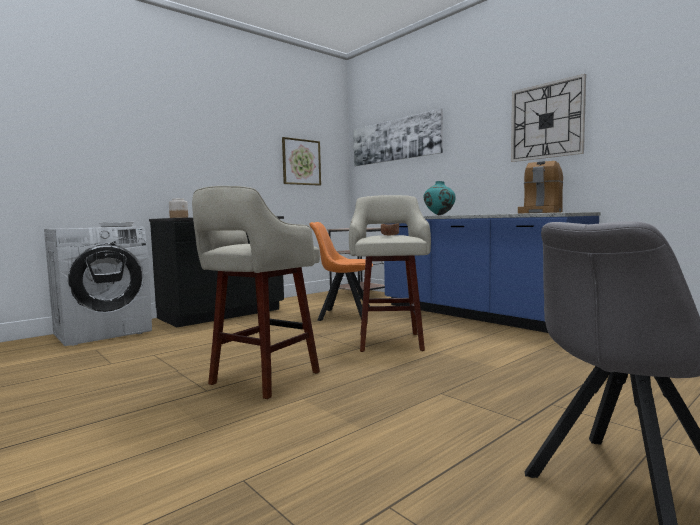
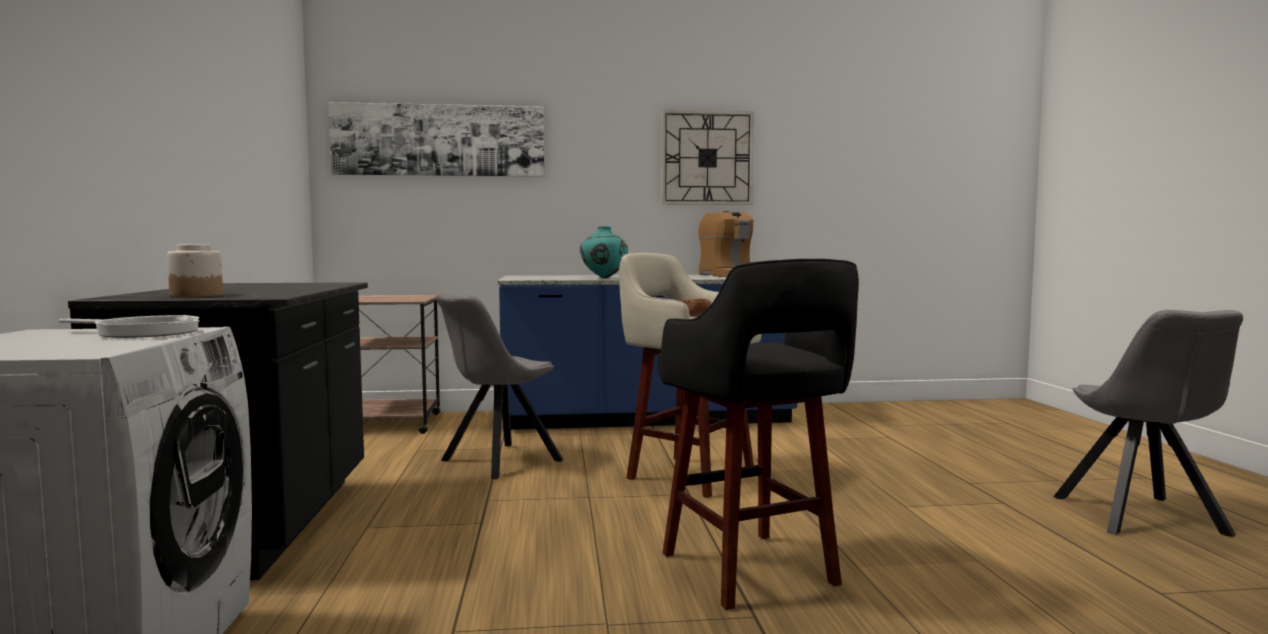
camera: 55 degrees left, 0 degrees up
(261, 380) = (751, 573): beige stool -> black stool
(301, 162) = (266, 158): picture -> none
(343, 315) = (499, 461): orange chair -> grey chair

